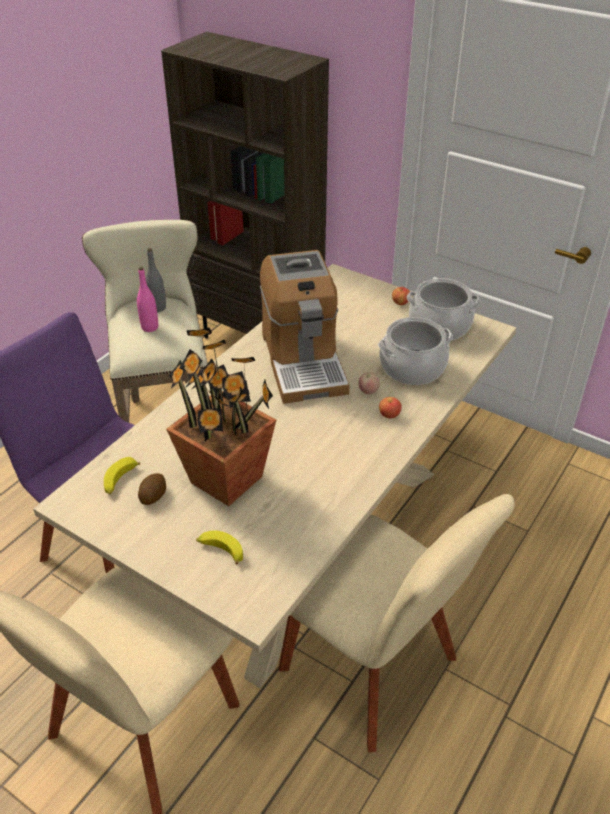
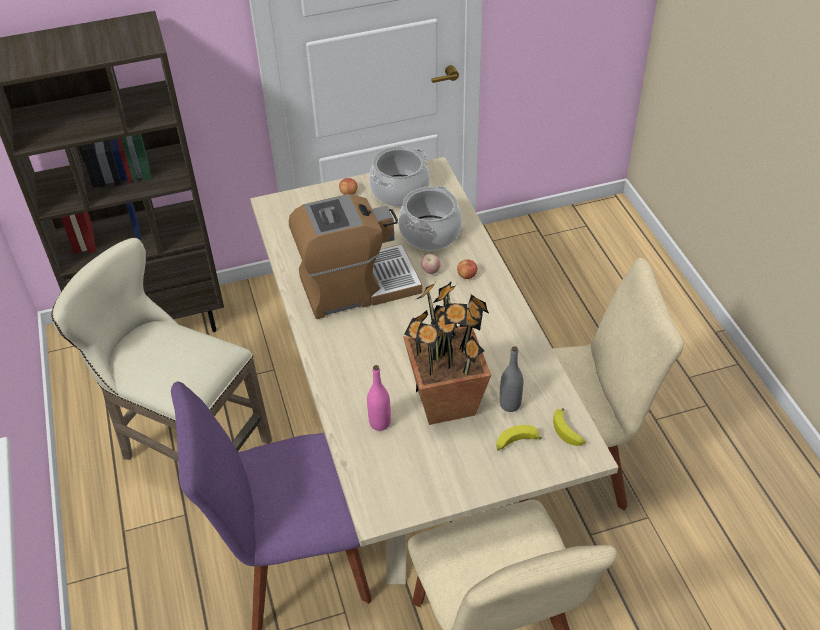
camera: 50 degrees left, 5 degrees up
(120, 481) = (383, 467): banana -> banana (568, 432)
(150, 327) = (173, 360): pink bottle -> pink bottle (380, 423)
(153, 495) = (421, 454): potato -> none
(158, 308) = (149, 341): grey bottle -> grey bottle (510, 404)
(303, 361) = (357, 286): coffee machine -> coffee machine turned 45 degrees counterclockwise

